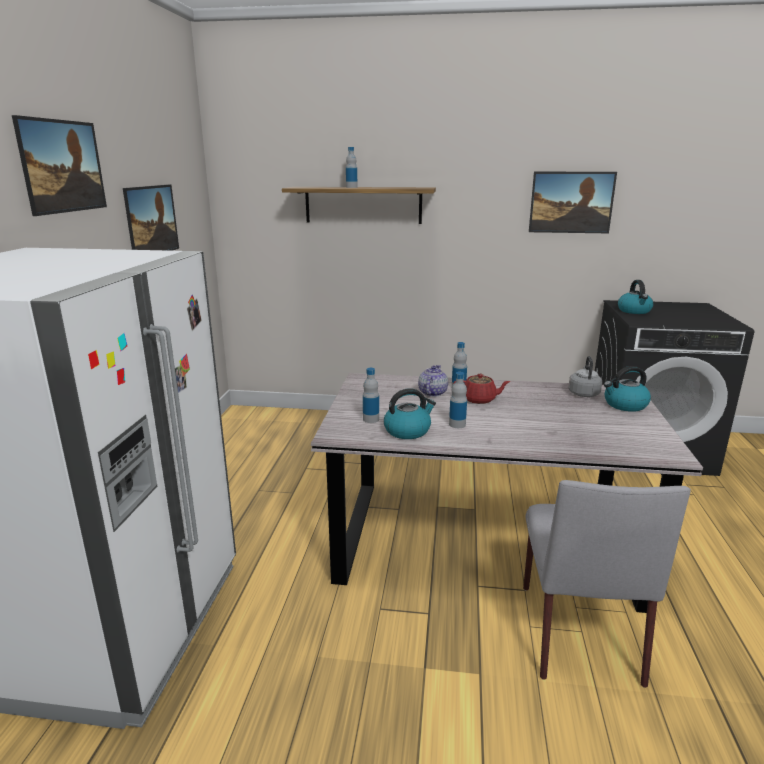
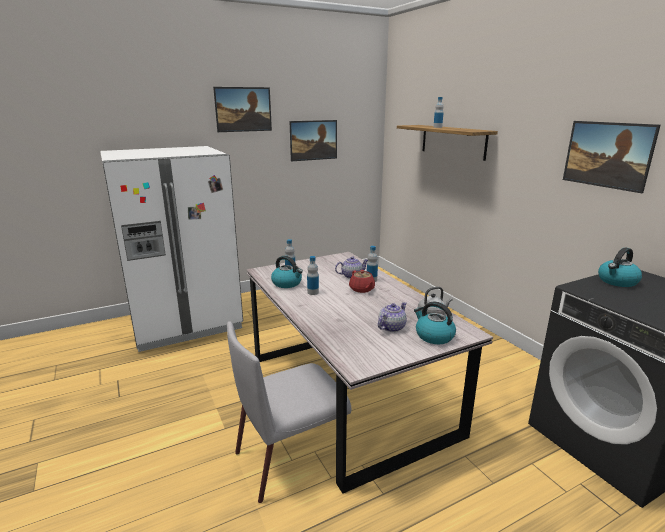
camera: 55 degrees right, 0 degrees up
(592, 415) = (391, 327): none -> teapot

